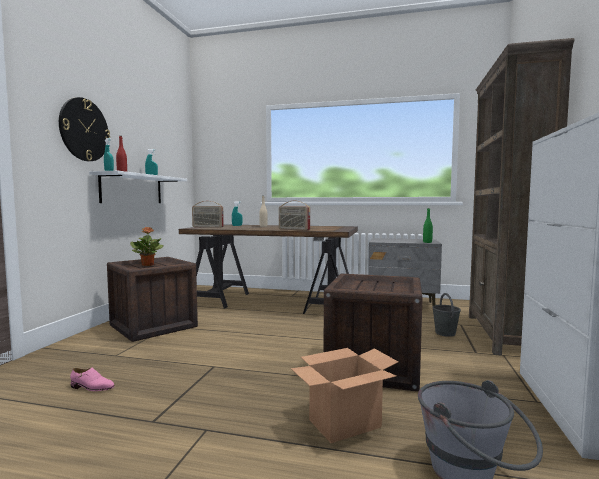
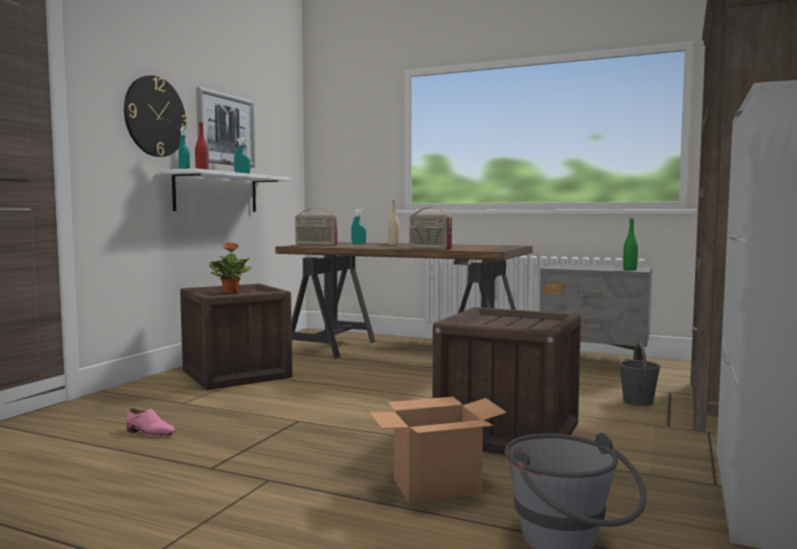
camera: 10 degrees right, 0 degrees up
(138, 142) = (225, 129): none -> picture

